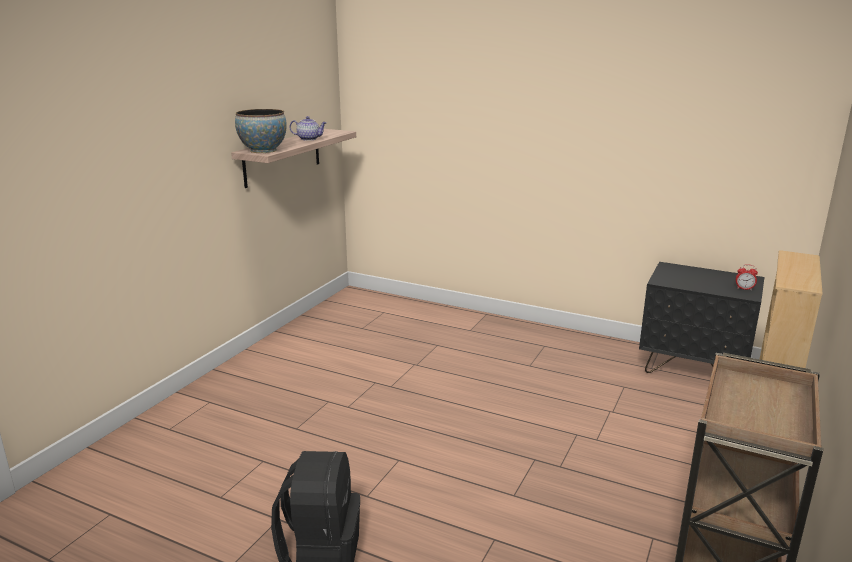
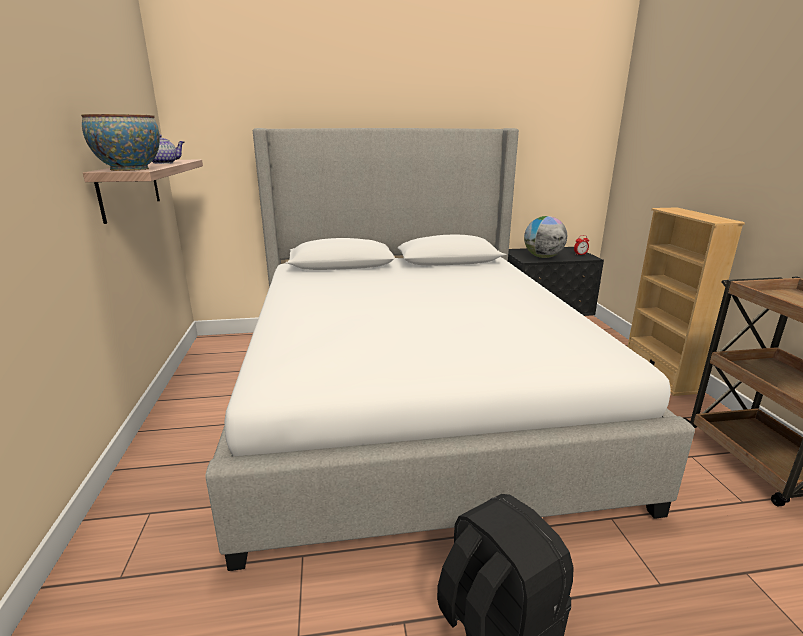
camera: 35 degrees left, 0 degrees up
(458, 391) = (413, 396): none -> bed
(687, 282) = (543, 257): none -> globe

